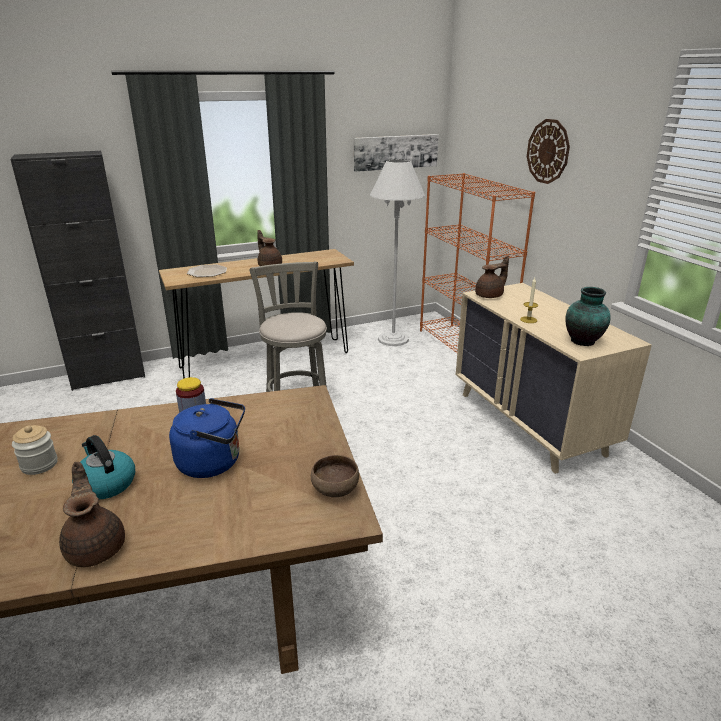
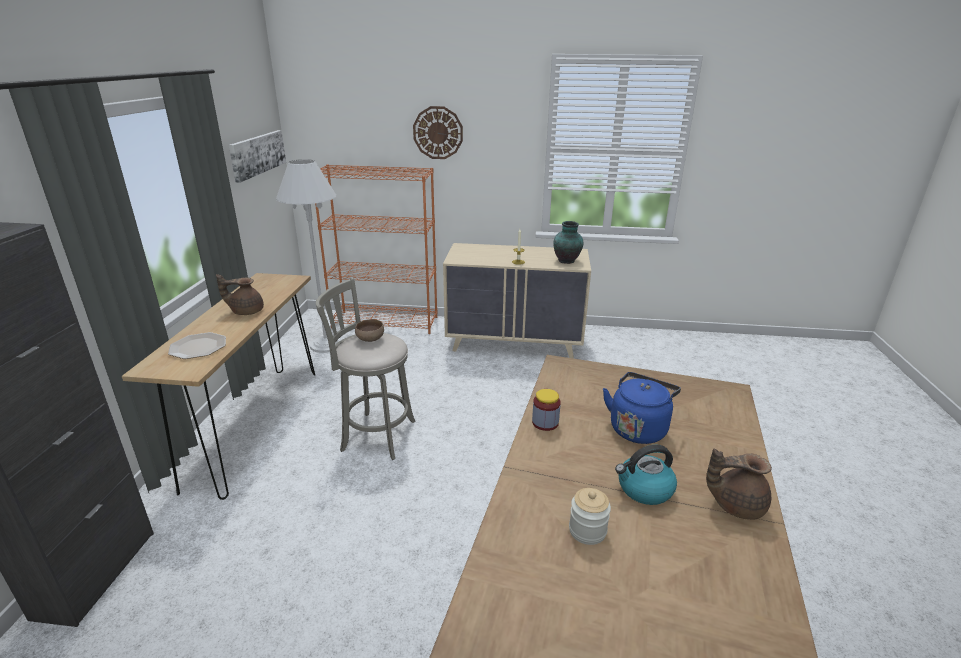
camera: 60 degrees left, 0 degrees up
(334, 490) = (698, 388): brown bowl -> brown bowl (370, 339)
(490, 295) = (462, 258): brown teapot -> none

